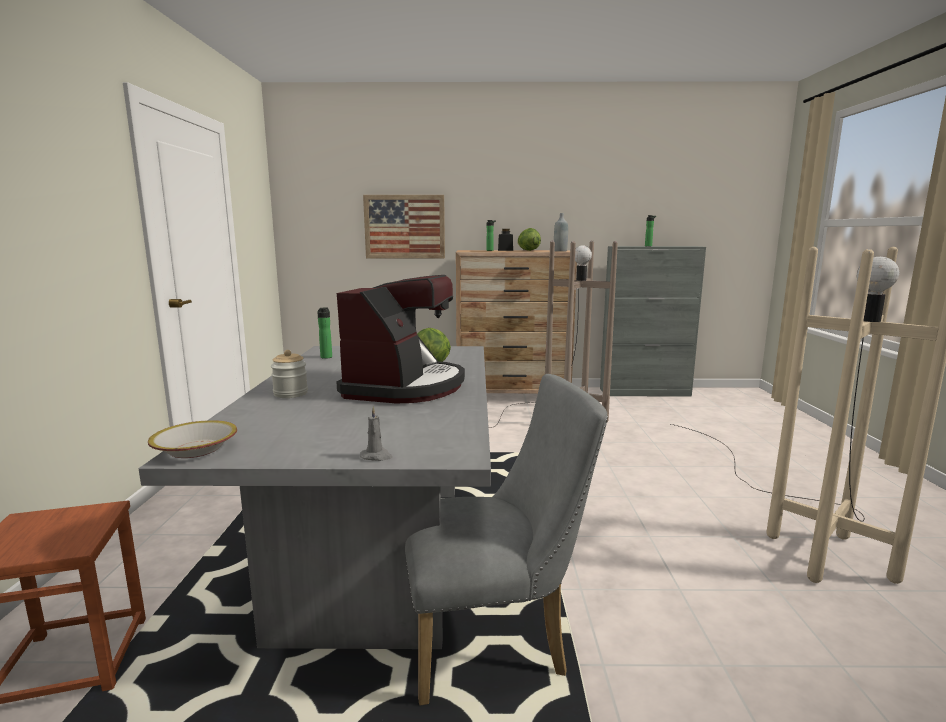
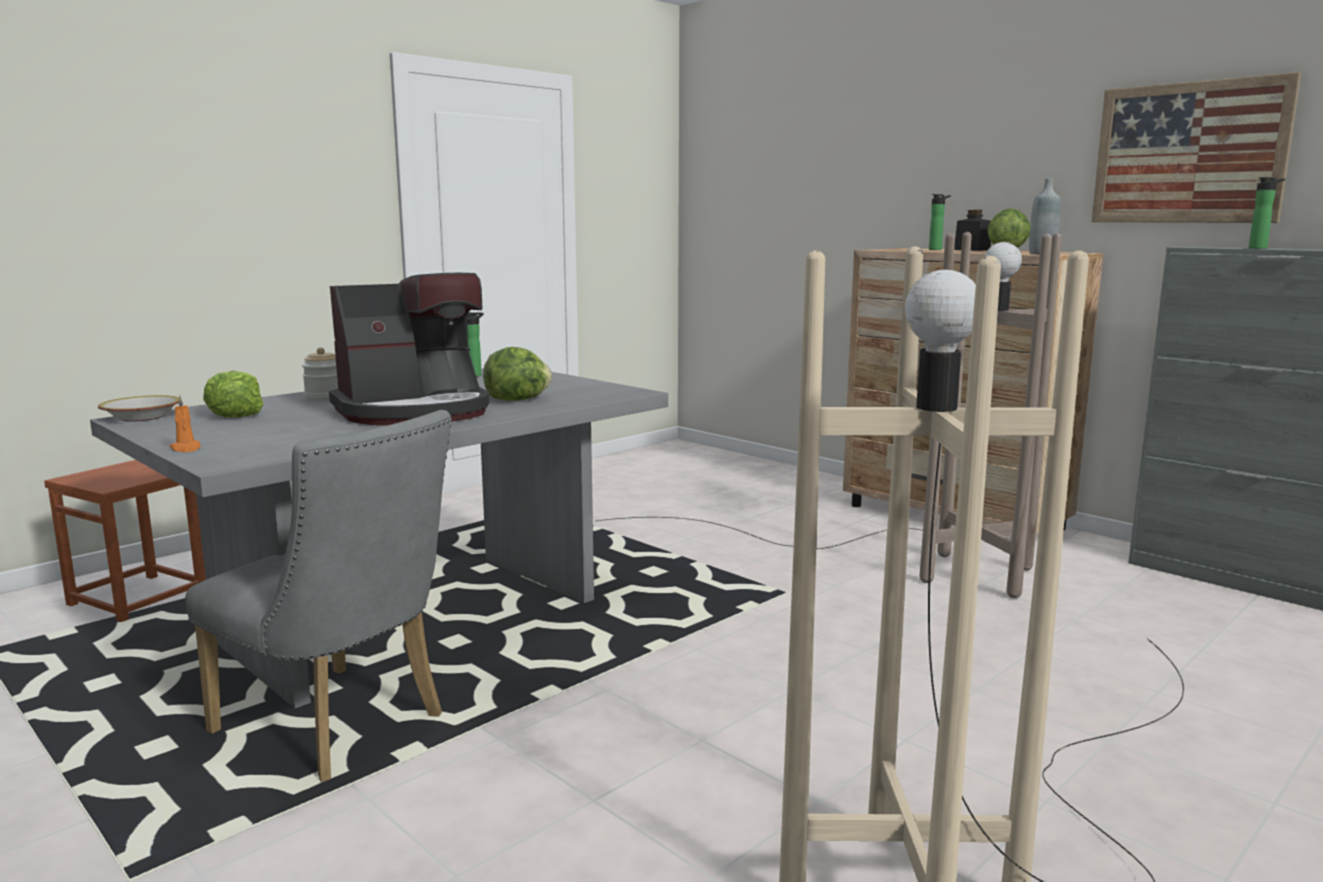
camera: 45 degrees right, 0 degrees up
(279, 423) = (235, 414): none -> lettuce
(376, 456) = (186, 449): grey candle -> orange candle
(404, 227) = (832, 207): picture -> picture (1189, 153)

